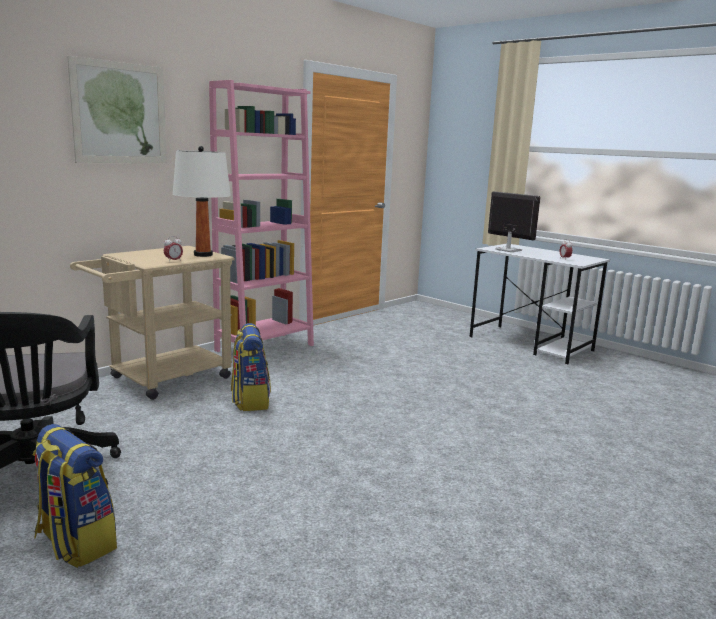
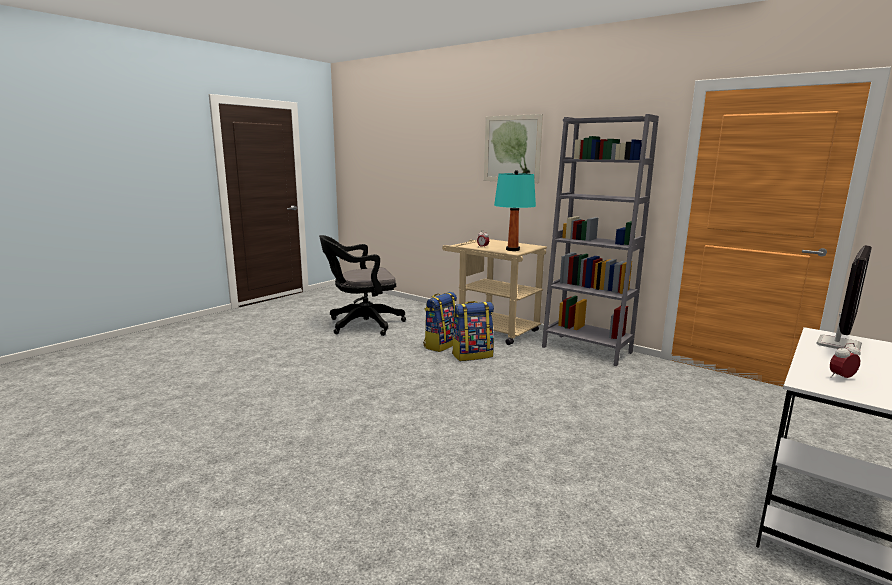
camera: 85 degrees right, 0 degrees up
(75, 543) = (306, 340): backpack -> backpack (440, 345)
(203, 255) = (512, 249): white table lamp -> turquoise table lamp
(265, 348) = (586, 349): pink bookcase -> grey bookcase

